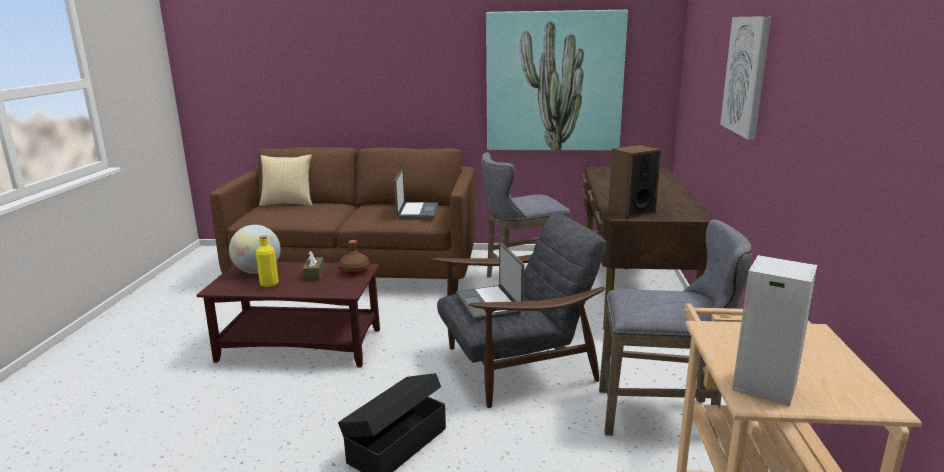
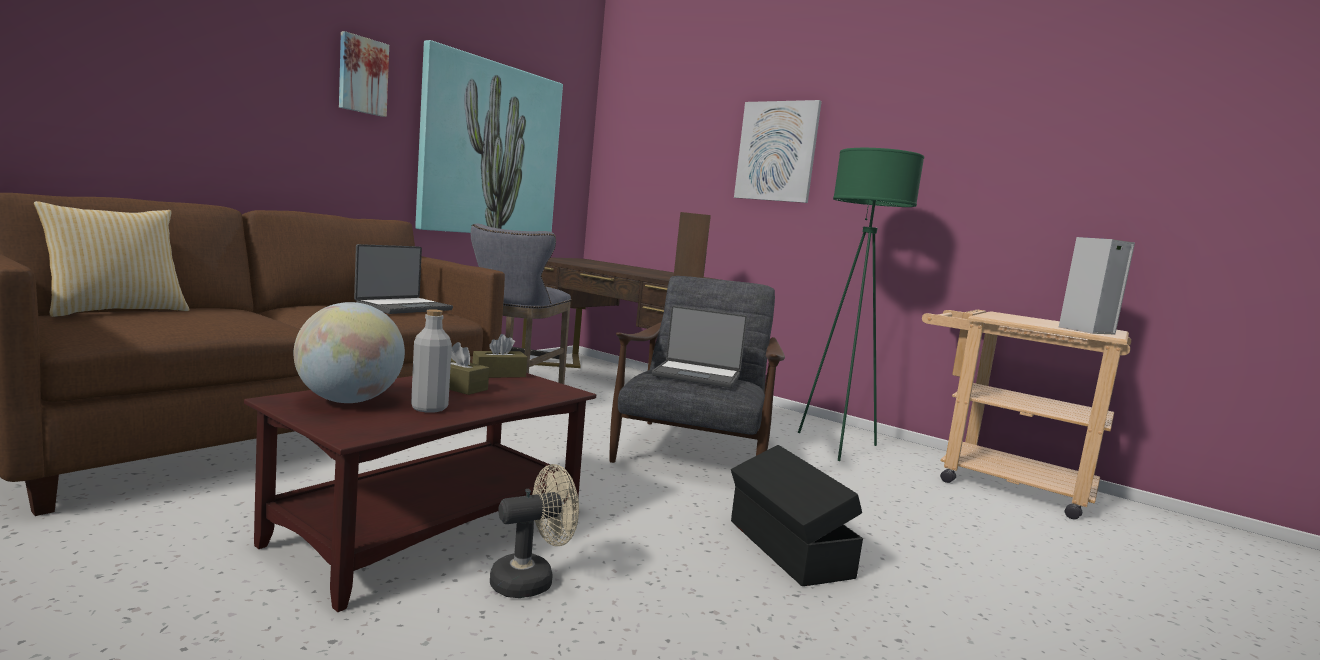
camera: 60 degrees left, 10 degrees down
(269, 284) = (429, 408): yellow bottle -> grey bottle
(274, 386) = (531, 580): none -> beige fan
(355, 271) = (499, 374): brown bottle -> brown tissue box
(416, 211) = (403, 307): laptop -> laptop turned 90 degrees clockwise
(442, 49) = (362, 75): none -> picture
(663, 415) = (837, 446): grey stool -> green floor lamp

